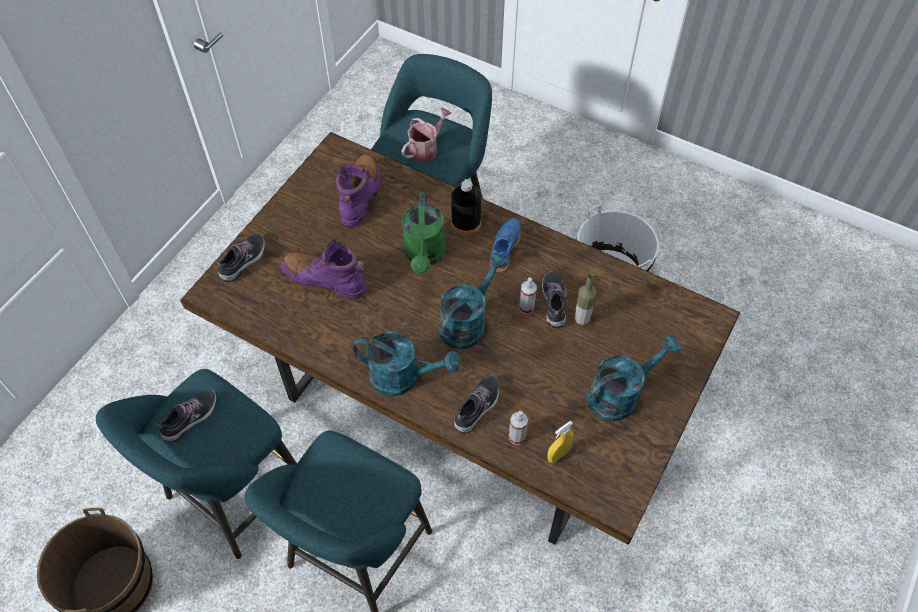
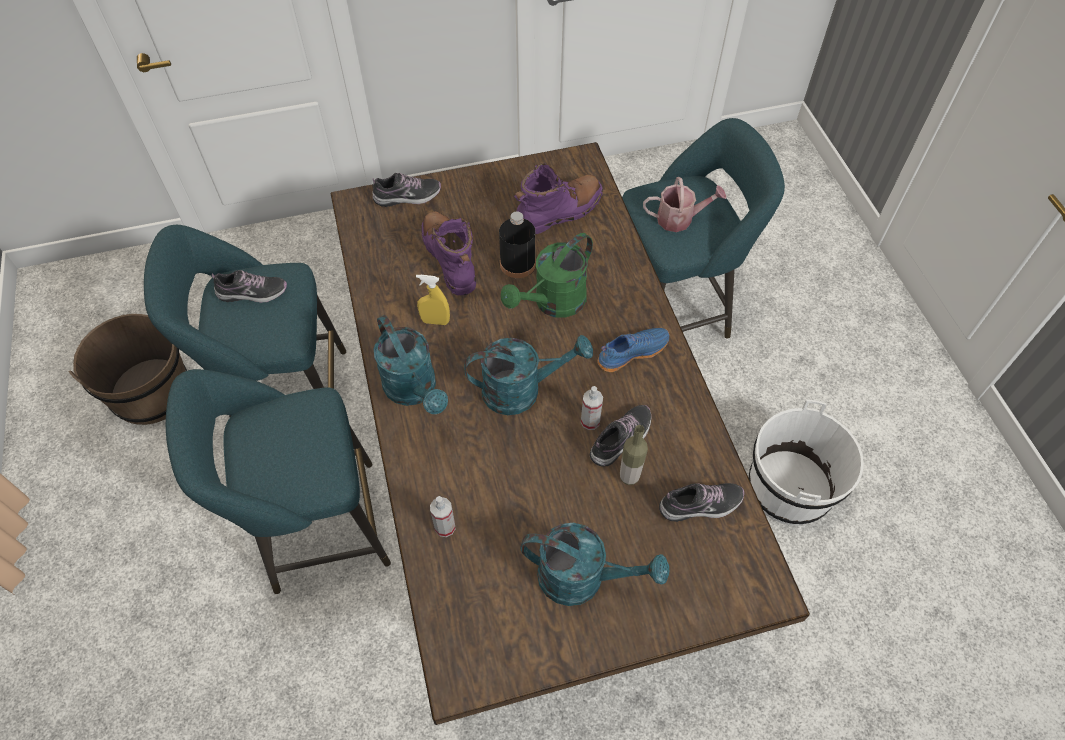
camera: 45 degrees right, 0 degrees up
(466, 222) = (624, 302): black bottle -> black bottle (517, 264)
(477, 407) = (443, 470): shoe -> shoe (700, 505)
(558, 455) = (461, 578): yellow spray bottle -> yellow spray bottle (435, 321)

